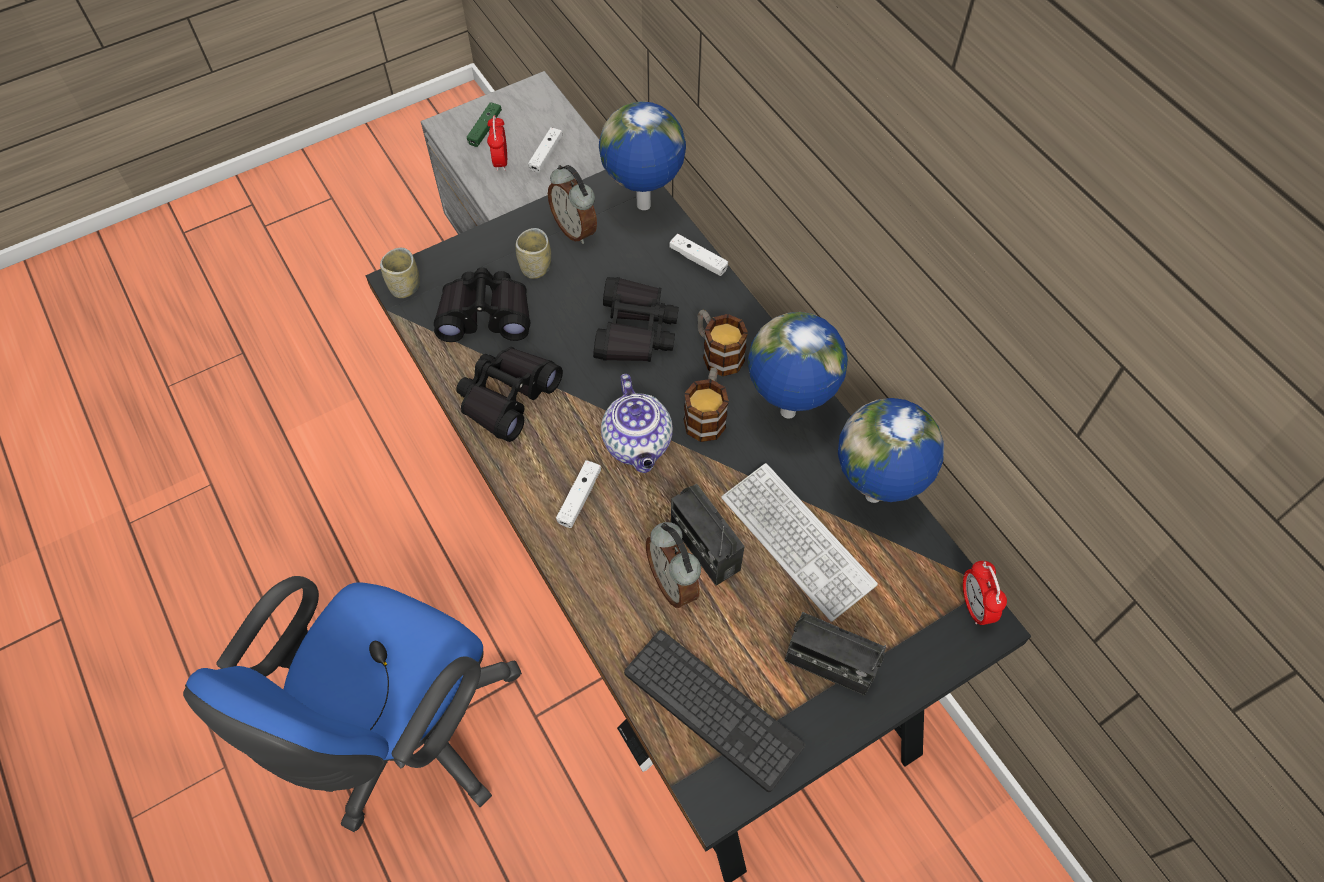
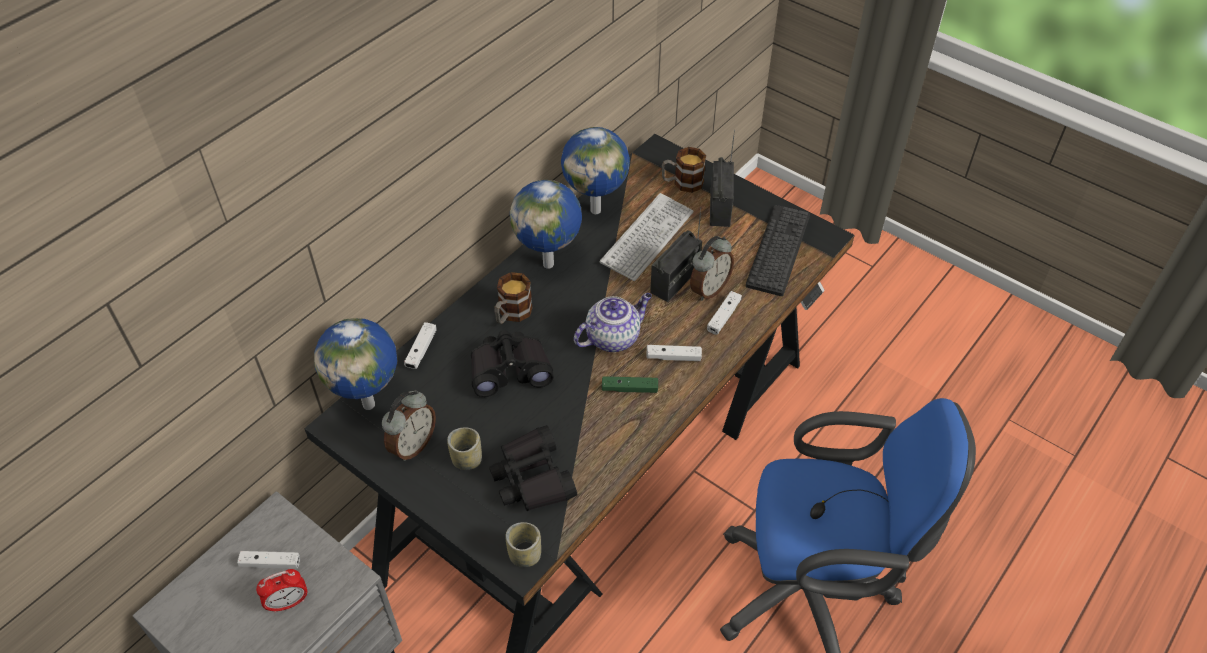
camera: 110 degrees left, 10 degrees down
(485, 129) = (240, 638): green game controller -> green game controller (629, 389)
(507, 397) = (608, 431): black binoculars -> none
(619, 581) = (723, 316): none -> white game controller
(706, 415) = (570, 306): mug -> mug (682, 183)
(974, 606) = (648, 156): alarm clock -> none

